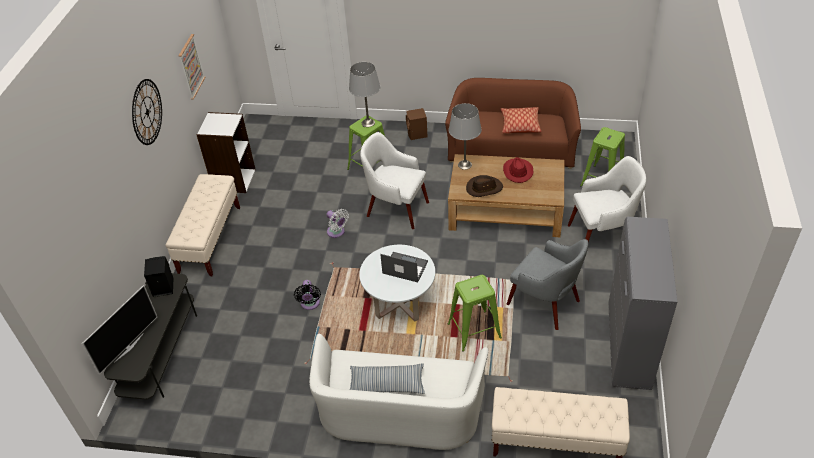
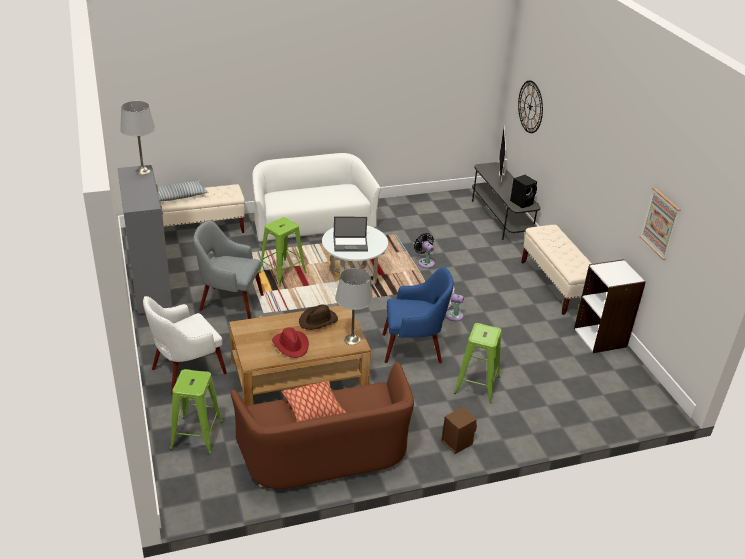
camera: 150 degrees right, 10 degrees down
(147, 112) = (605, 148): wall clock -> wall clock (530, 107)
(368, 122) = (484, 337): grey table lamp -> grey table lamp (143, 171)
(387, 384) = (318, 191): pillow -> pillow (178, 196)
(396, 208) = (414, 348): white armchair -> blue armchair

